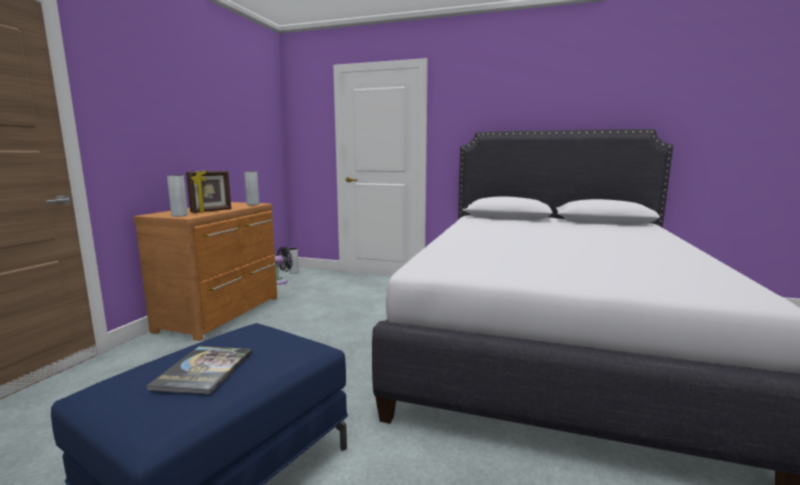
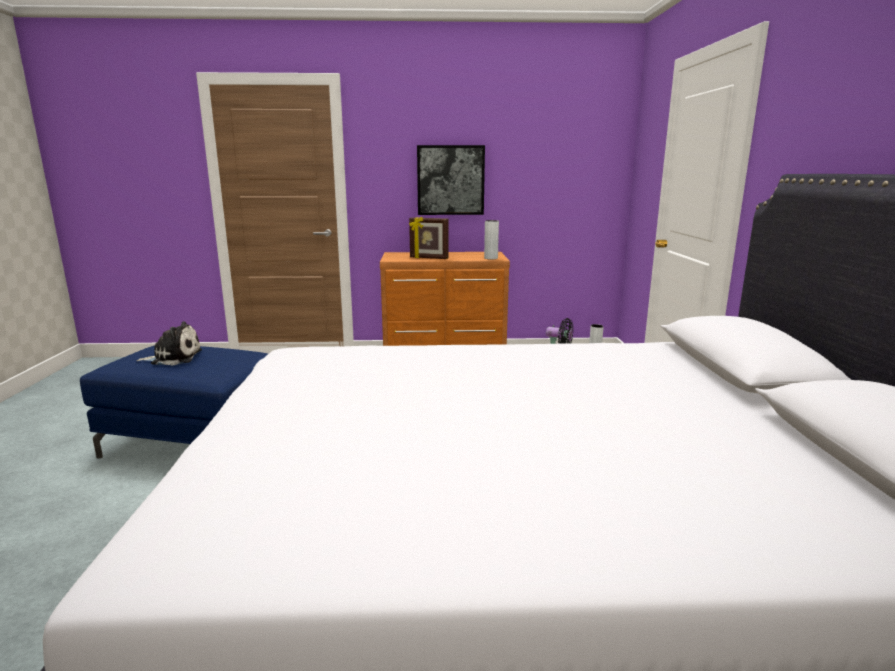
camera: 70 degrees right, 5 degrees up
(179, 215) = (394, 257): grey vase -> none
(183, 136) = (450, 180): none -> picture
(204, 370) = (174, 358): book -> plush toy

